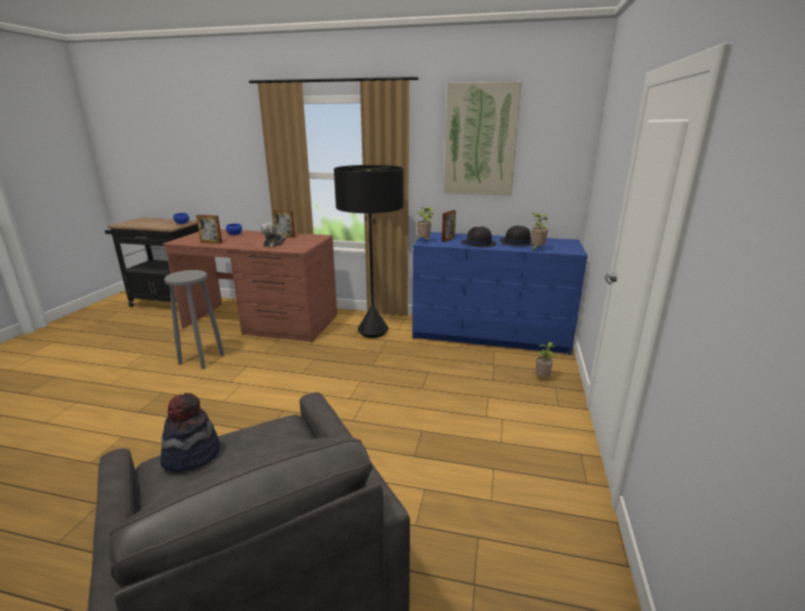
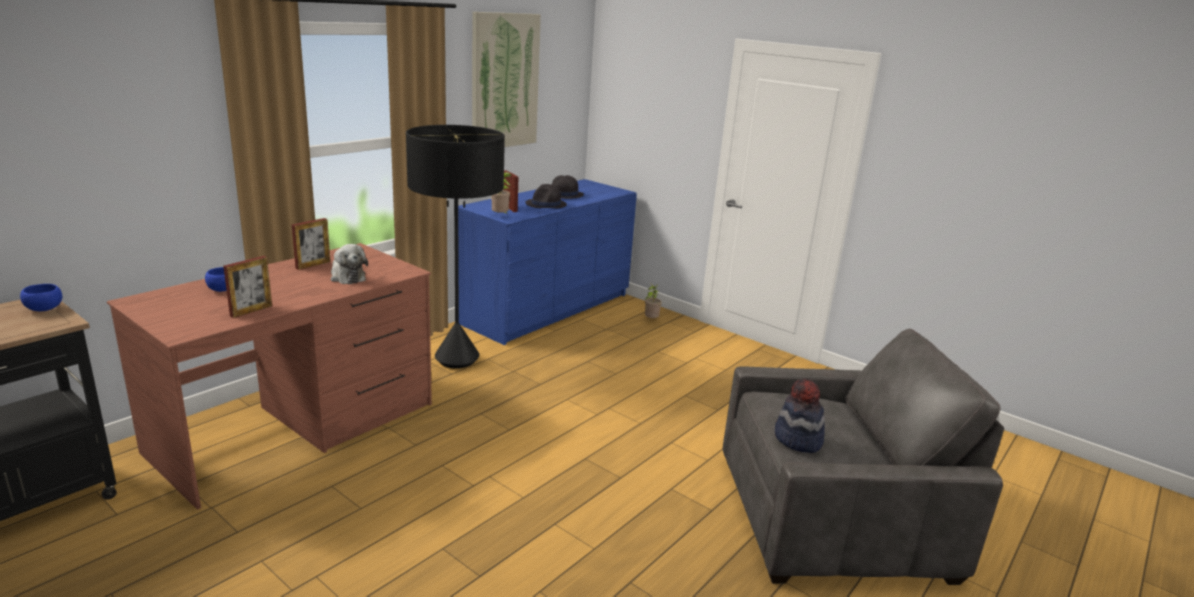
camera: 65 degrees left, 0 degrees up
(201, 359) = (367, 501): grey stool -> none
(536, 249) = (597, 197): potted plant -> none

